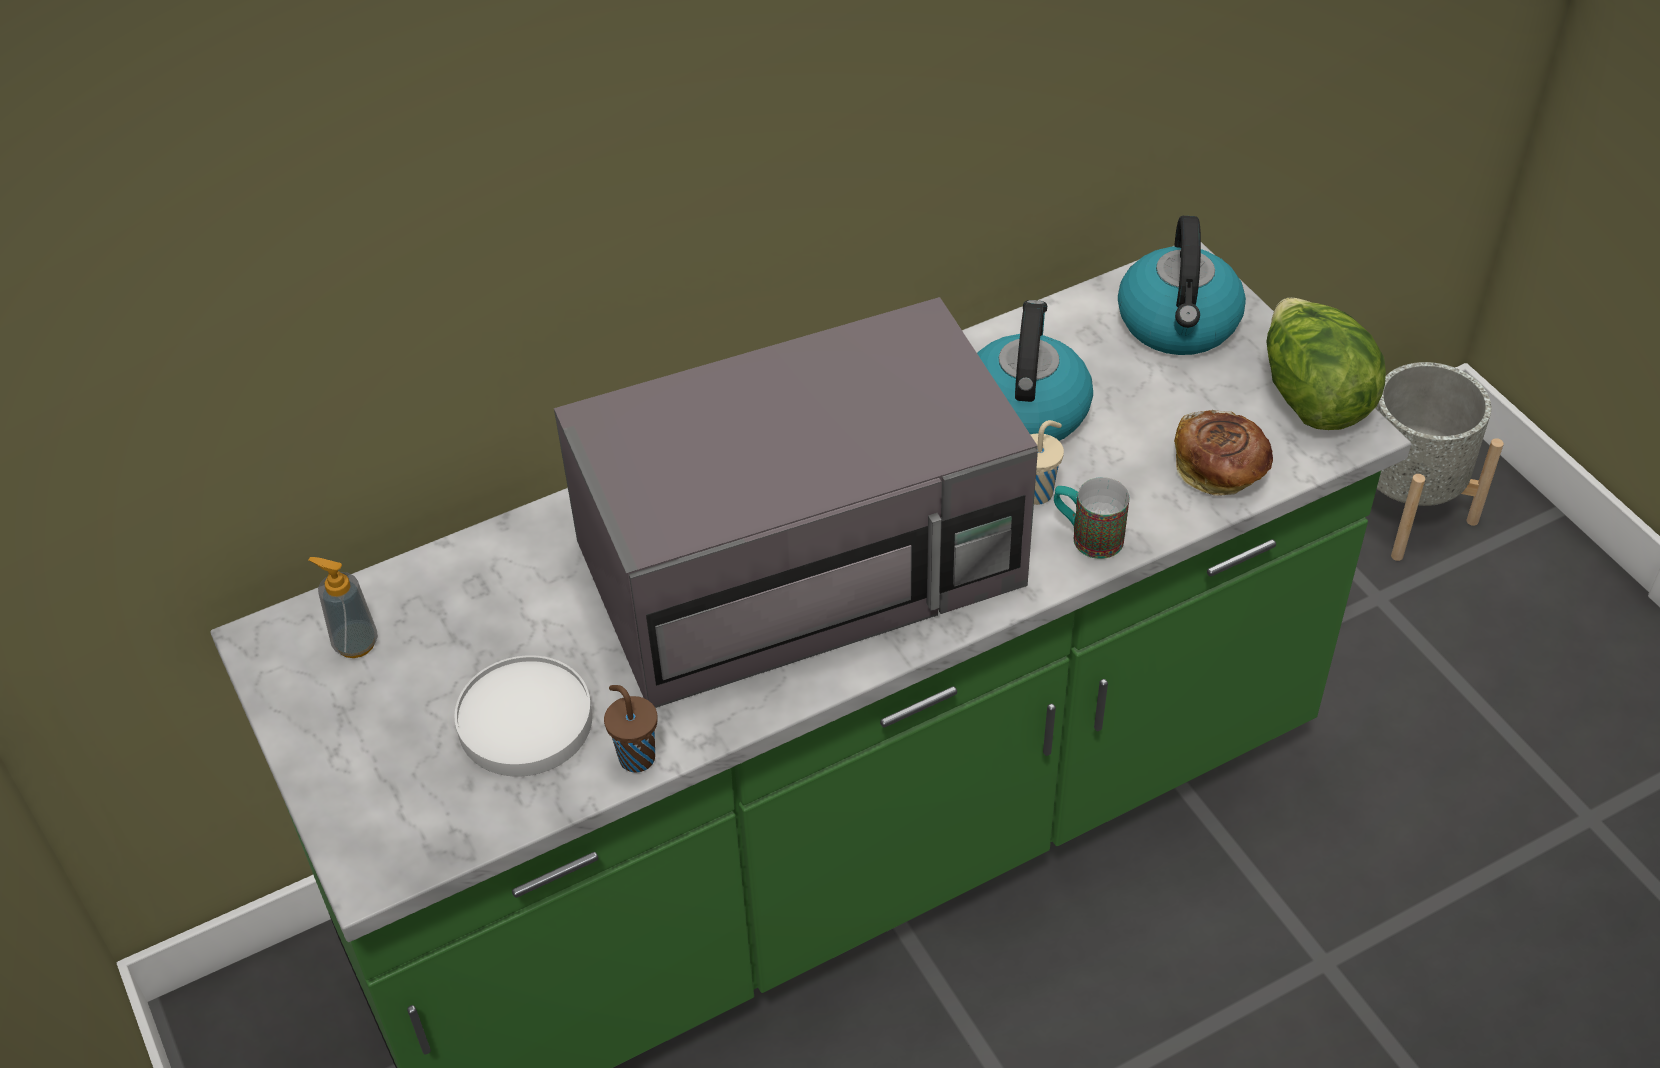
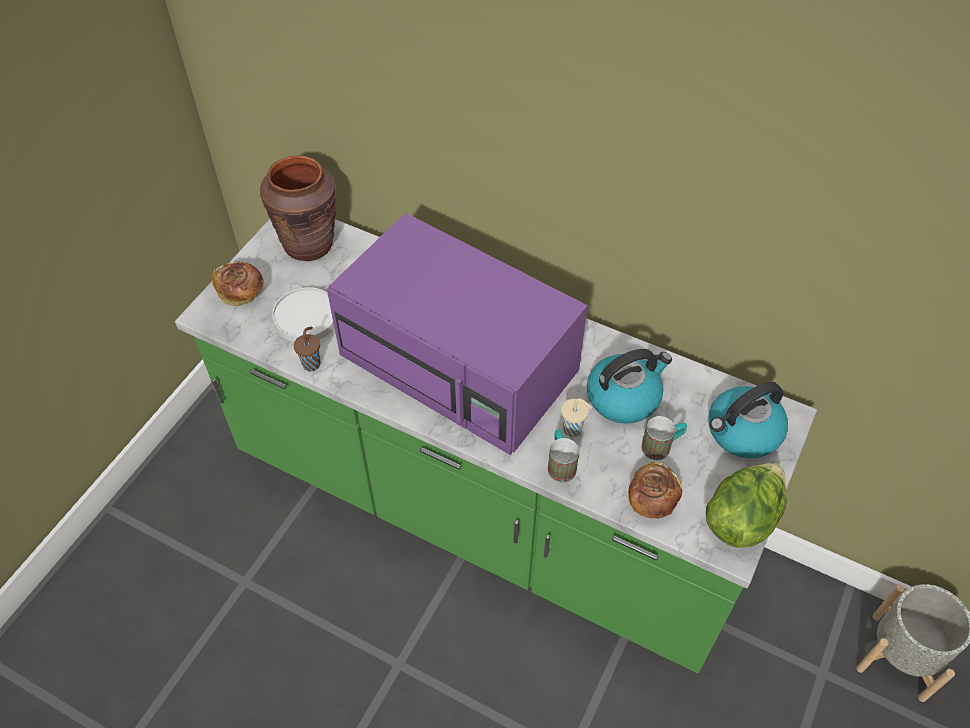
camera: 55 degrees right, 5 degrees up
(355, 643) = (309, 244): soap dispenser -> brown vase
(373, 792) = (241, 292): none -> bread
(806, 560) = (461, 363): grey microwave -> purple microwave
(1139, 414) = (662, 446): none -> mug

